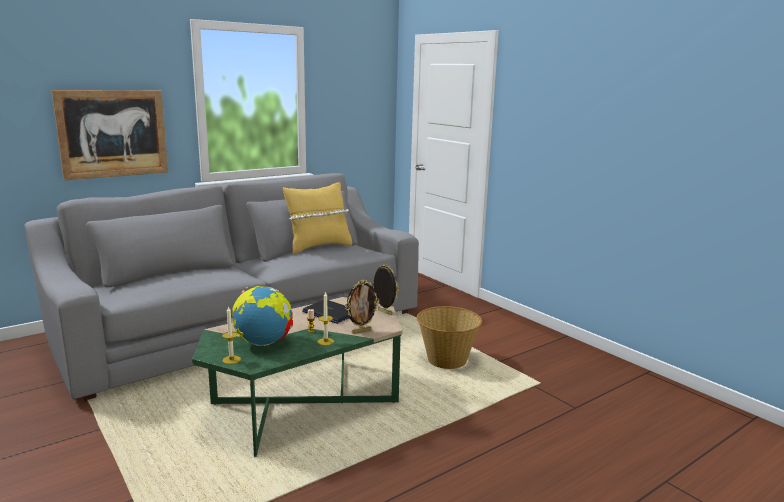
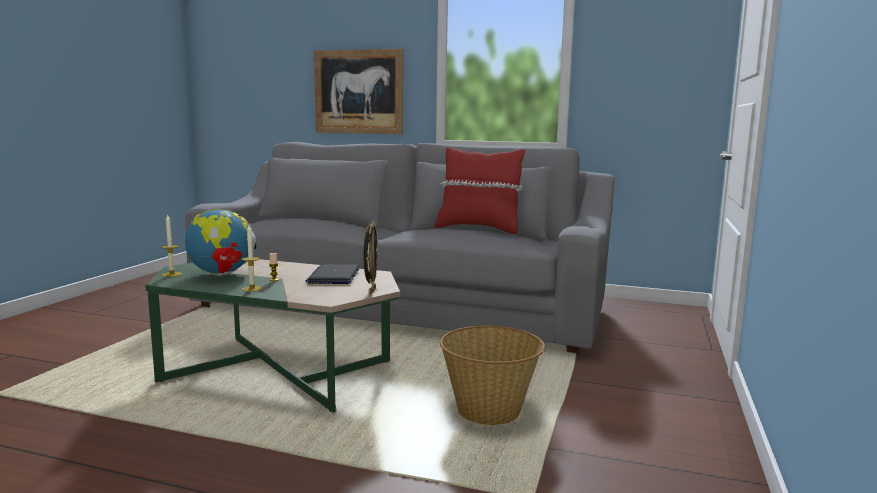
camera: 55 degrees right, 5 degrees down
(318, 247) = (478, 229): yellow pillow -> red pillow
(361, 331) = (299, 294): picture frame -> none

